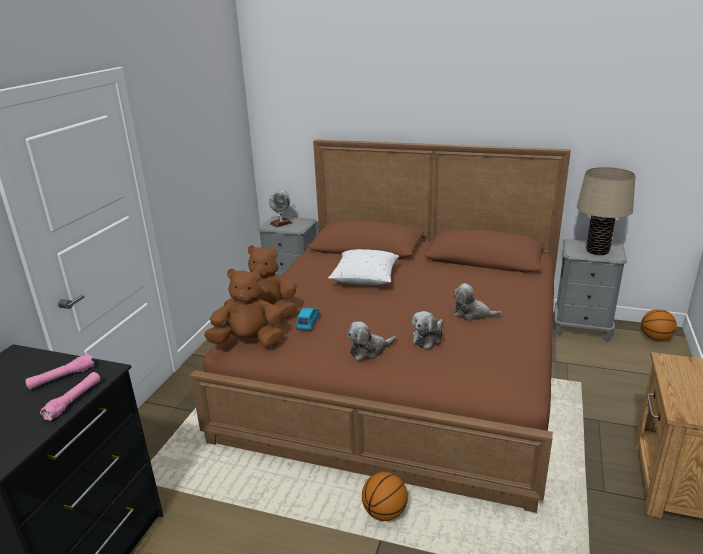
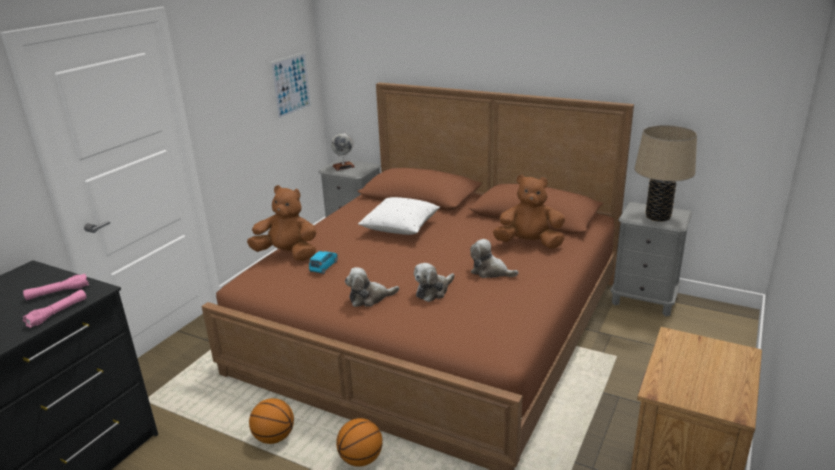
camera: 10 degrees right, 0 degrees up
(229, 145) = (291, 85): none -> picture
(248, 342) = (260, 279): brown plush toy -> brown plush toy (529, 243)
(655, 338) = (722, 318): basketball -> basketball (274, 437)

